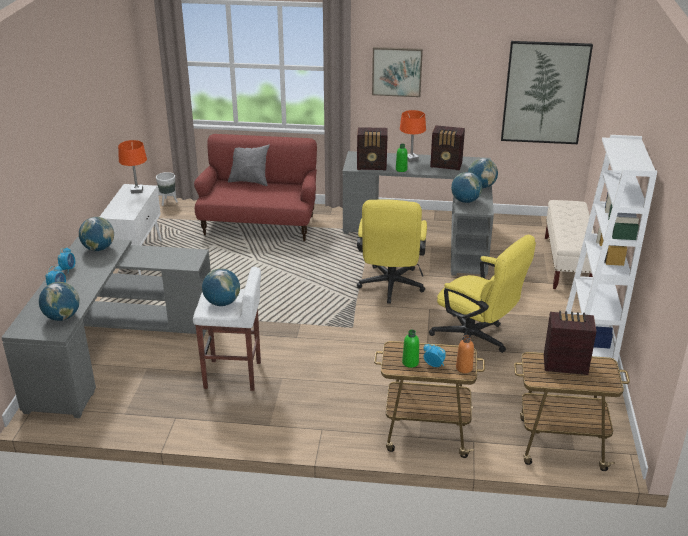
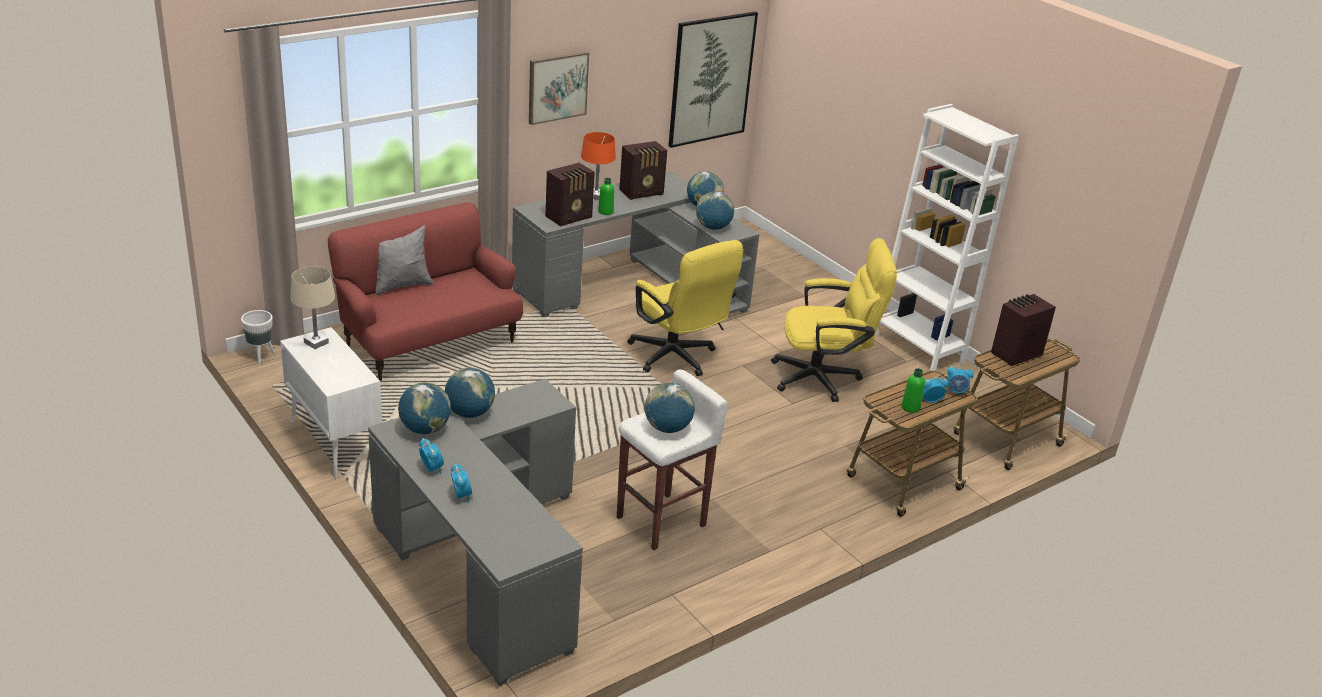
camera: 45 degrees left, 0 degrees up
(62, 317) = (530, 524): globe -> globe (469, 413)
(137, 190) = (316, 342): orange table lamp -> beige table lamp
(464, 368) = (956, 392): orange bottle -> alarm clock
(567, 264) = (795, 270): beige bench -> none

